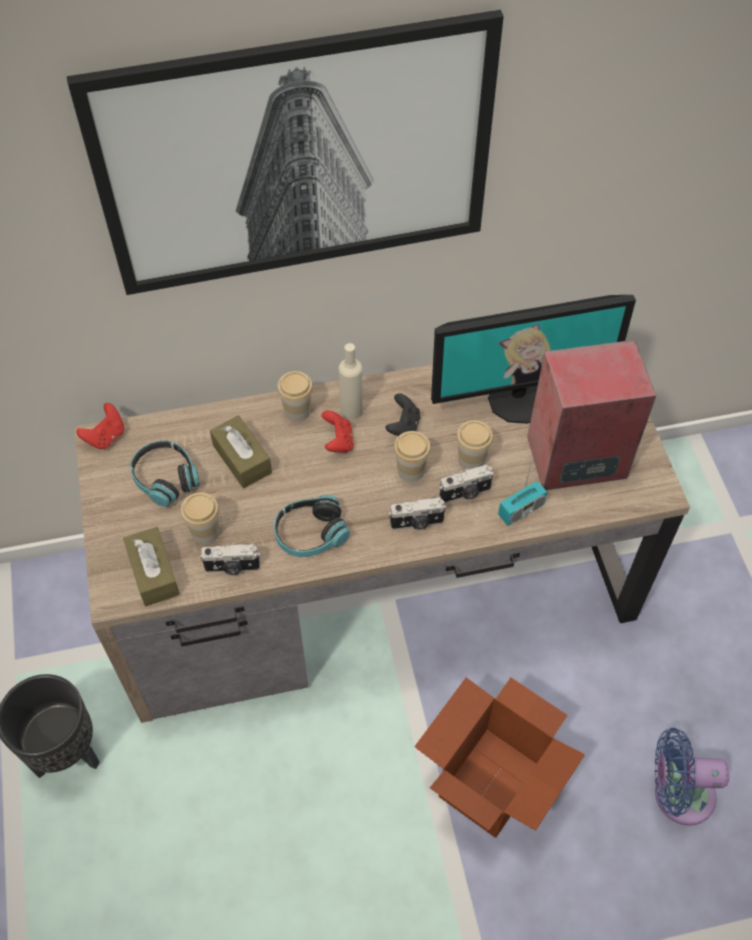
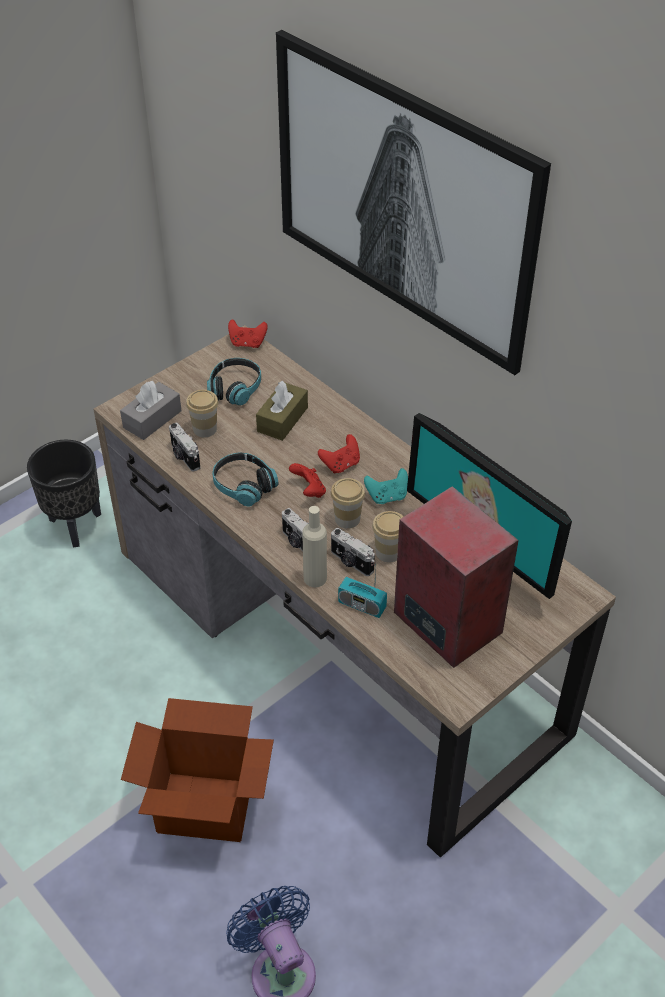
camera: 60 degrees right, 10 degrees down
(153, 573) = (152, 419): brown tissue box -> grey tissue box
(297, 411) = (351, 429): cup -> none
(351, 410) = (377, 459): beige bottle -> beige bottle (315, 578)
(354, 483) = (309, 491): none -> red game controller
(403, 426) = (387, 496): black game controller -> turquoise game controller

